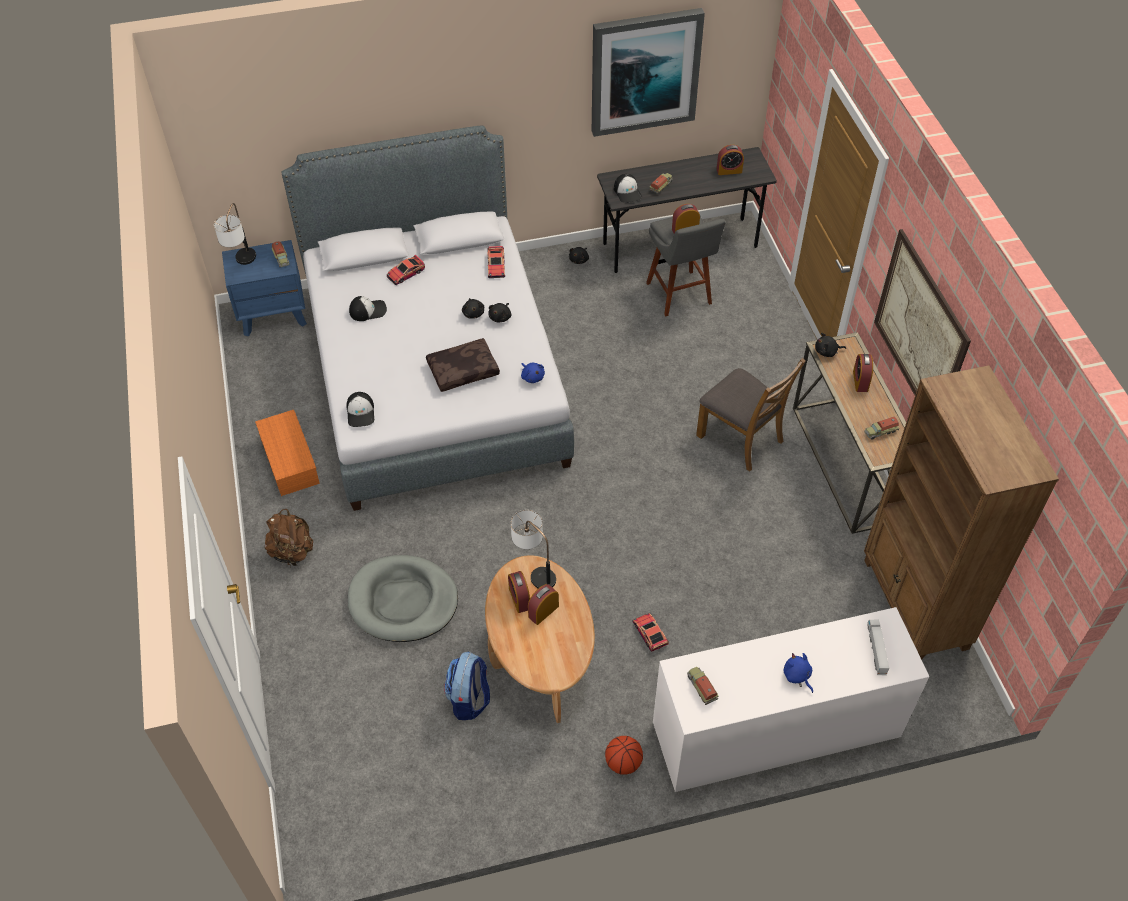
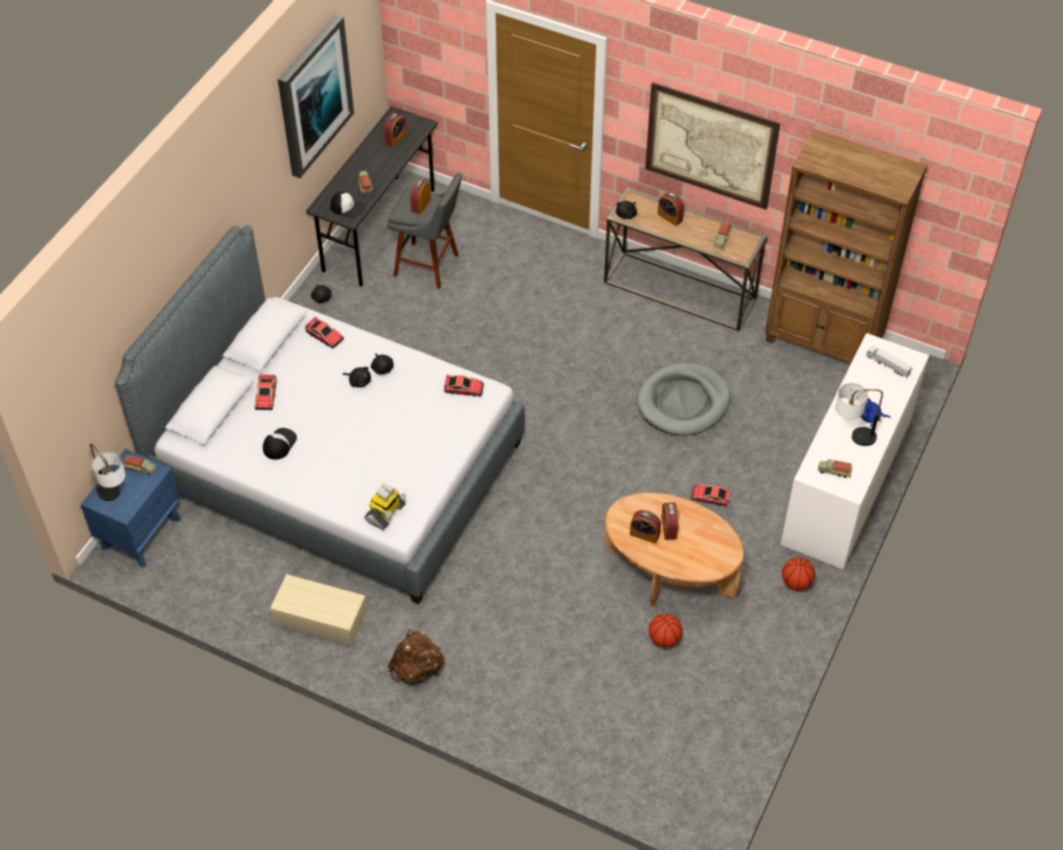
camera: 50 degrees left, 0 degrees up
(288, 460) = (318, 617): orange storage box -> beige storage box
(361, 412) = (386, 513): cap -> toy robot
(403, 601) = (538, 626): grey dog bed -> grey dog bed (683, 402)
(463, 369) = (410, 424): brown pillow -> none
(469, 699) = (664, 639): backpack -> basketball
(532, 377) = (464, 388): blue plush toy -> toy car
(534, 570) = (629, 510): table lamp -> table lamp (851, 437)
(741, 438) = (599, 329): brown chair -> none

